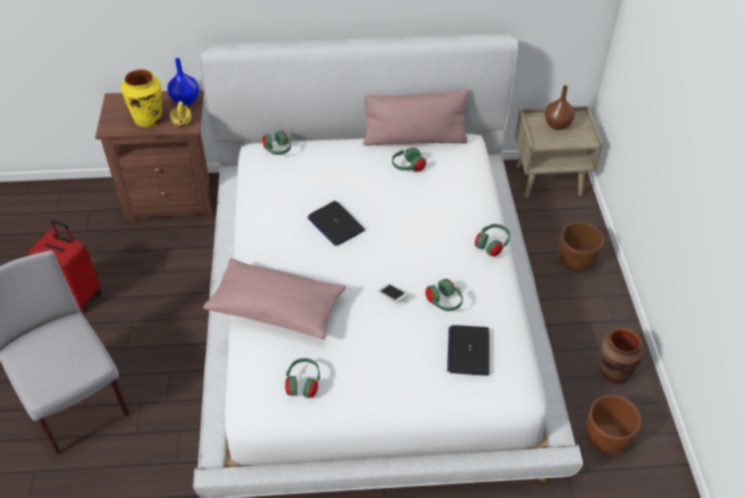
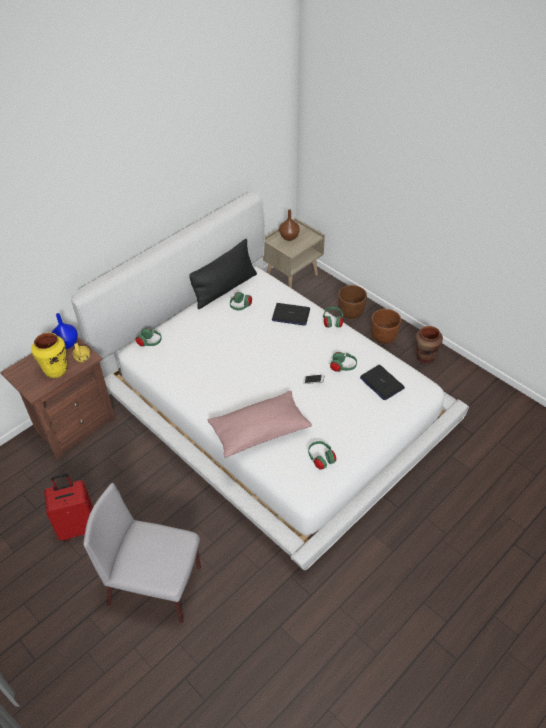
camera: 40 degrees left, 0 degrees up
(335, 224) = (237, 363): laptop -> laptop (290, 315)
(414, 139) = (224, 289): pink pillow -> black pillow
(606, 439) = (454, 391): brown planter -> brown planter (384, 336)

